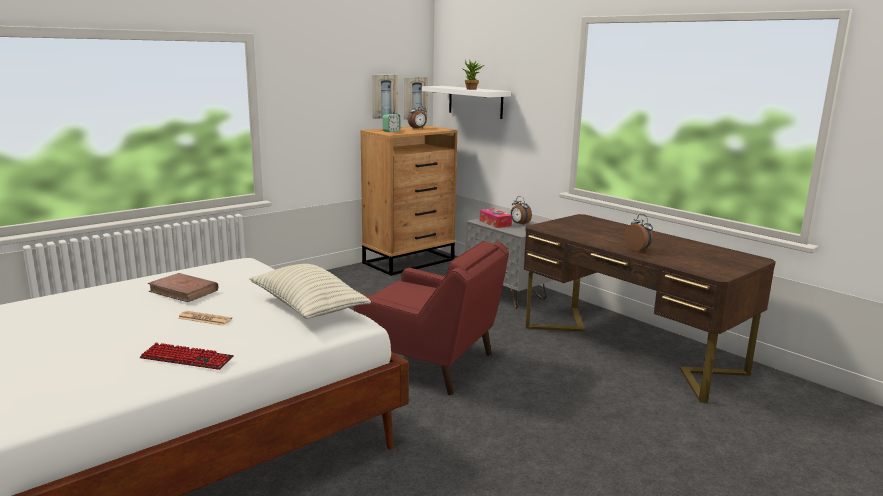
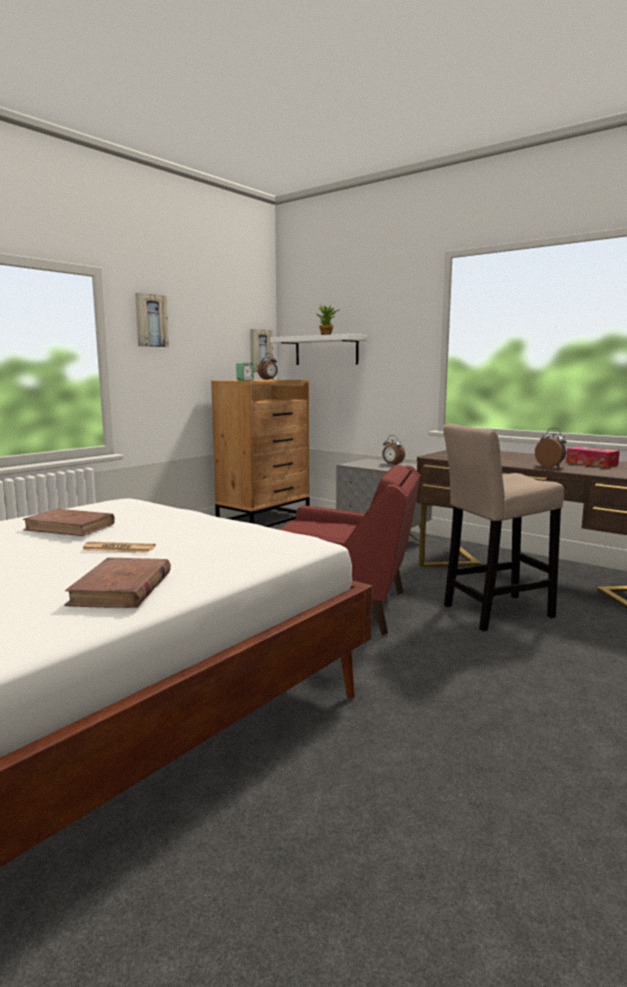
camera: 10 degrees left, 5 degrees down
(186, 358) = (121, 589): keyboard -> brown book
(308, 307) = (239, 532): pillow -> none
(383, 96) = (231, 347): picture -> picture (150, 320)
(495, 223) = (367, 465): tissue box -> tissue box (591, 463)
(562, 383) = (493, 612): none -> beige stool

